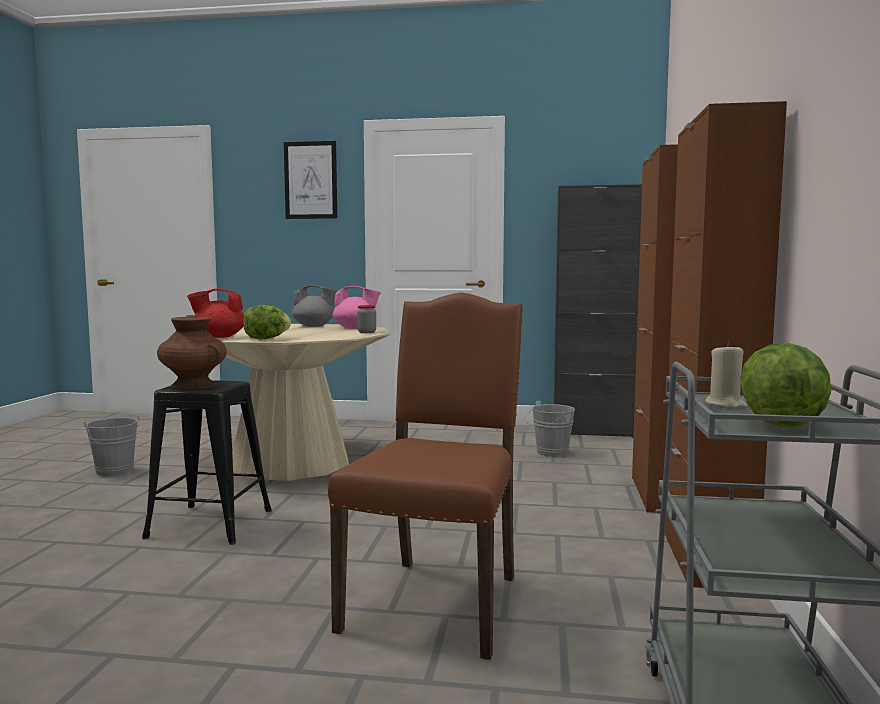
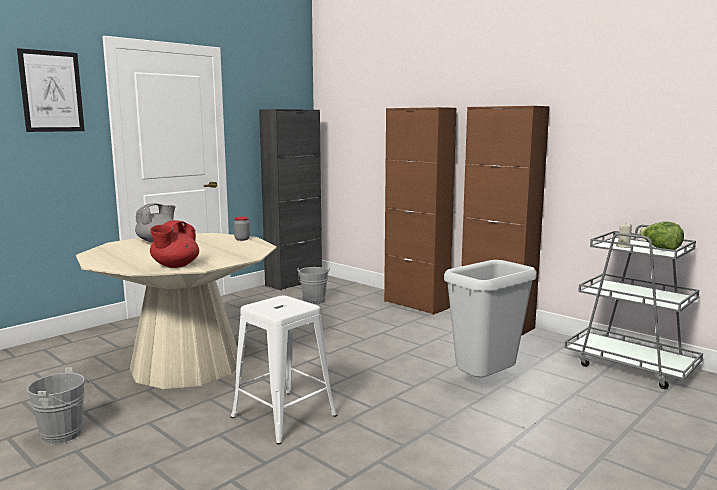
camera: 55 degrees left, 5 degrees up
(193, 385) = (277, 308): brown vase -> none
(210, 523) = (283, 416): black stool -> white stool
(266, 339) = (226, 259): lettuce -> none
(355, 328) = (204, 237): pink teapot -> none
(437, 601) = (485, 382): brown chair -> grey trash can

